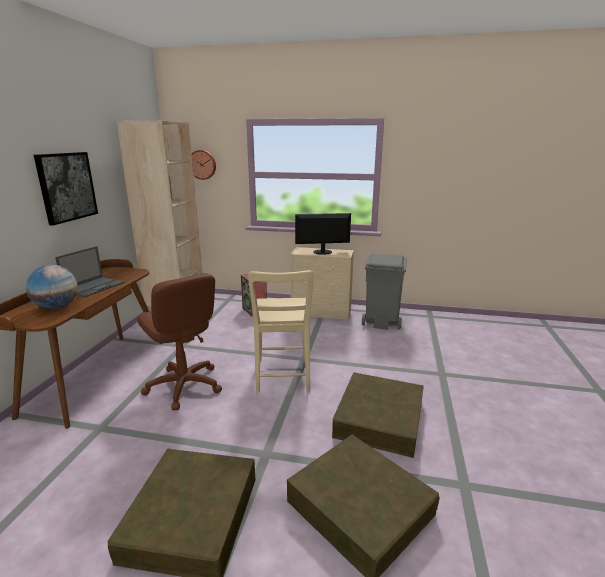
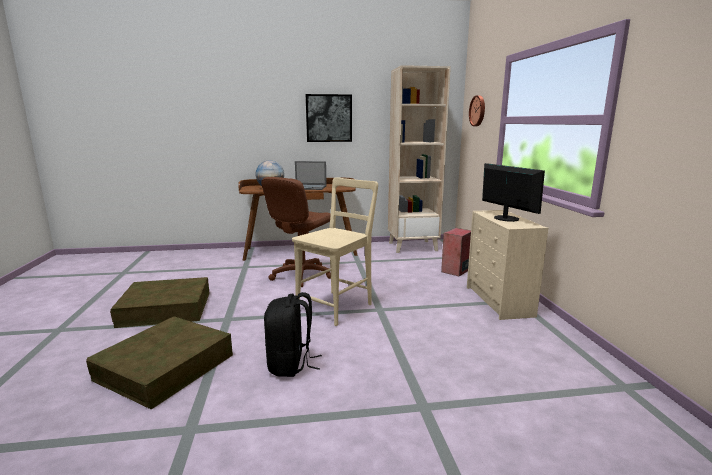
camera: 70 degrees right, 5 degrees down
(282, 377) = (337, 306): beige chair -> beige chair turned 150 degrees clockwise
(379, 419) = (291, 364): brown storage box -> black backpack
(381, 321) = (533, 343): grey trash can -> none

